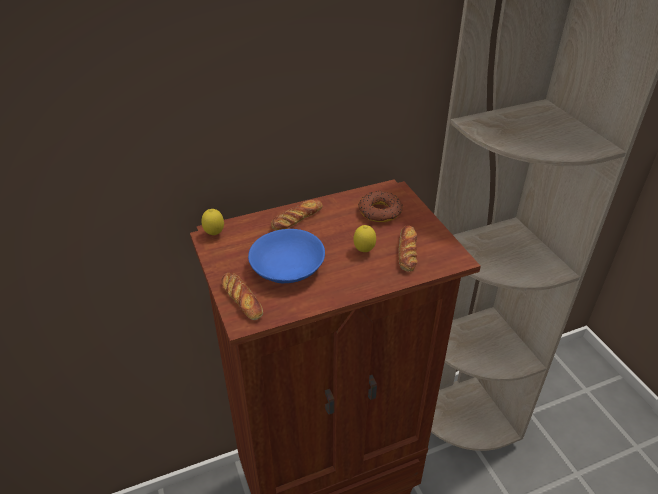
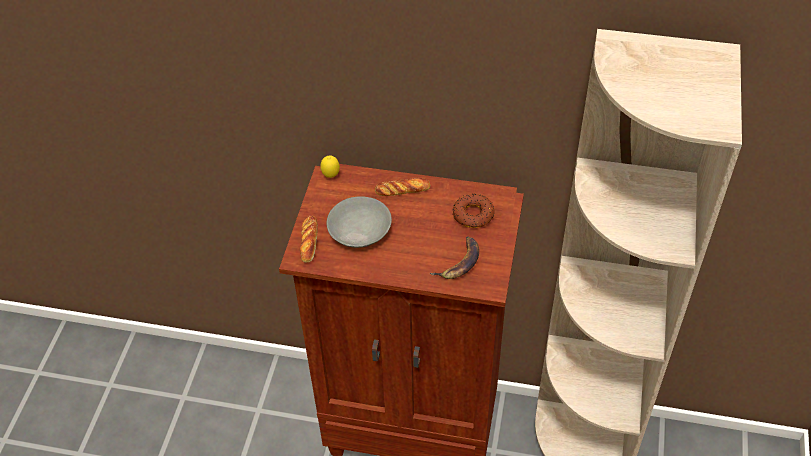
camera: 35 degrees right, 10 degrees up
(287, 268) = (358, 231): blue bowl -> grey bowl
(364, 251) = (427, 245): lemon -> none
(407, 251) = (459, 262): bread -> banana

